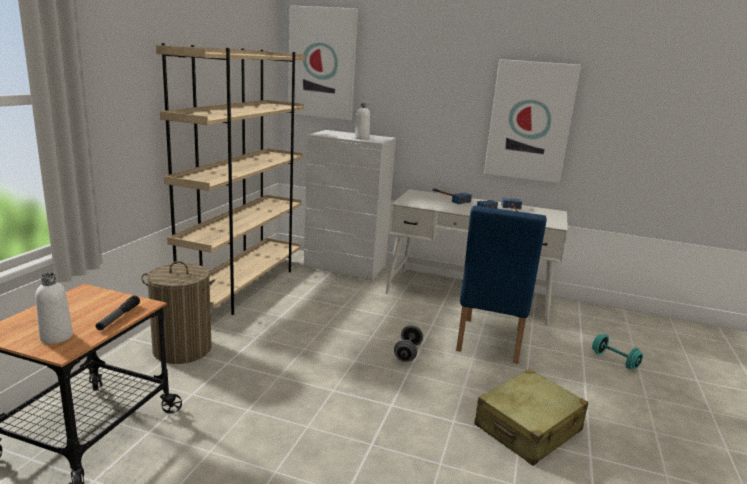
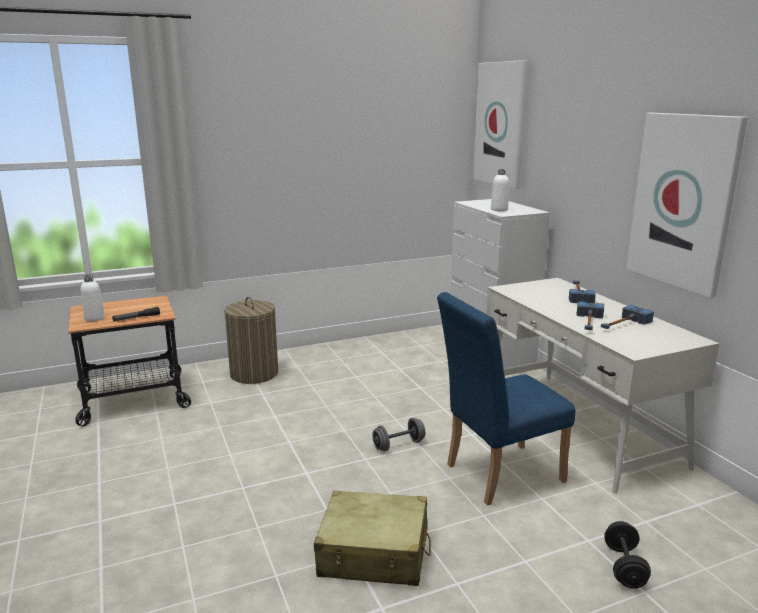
camera: 50 degrees right, 0 degrees up
(244, 286) = (372, 345): beige bookcase -> none
(614, 361) = (624, 567): turquoise dumbbell -> black dumbbell

